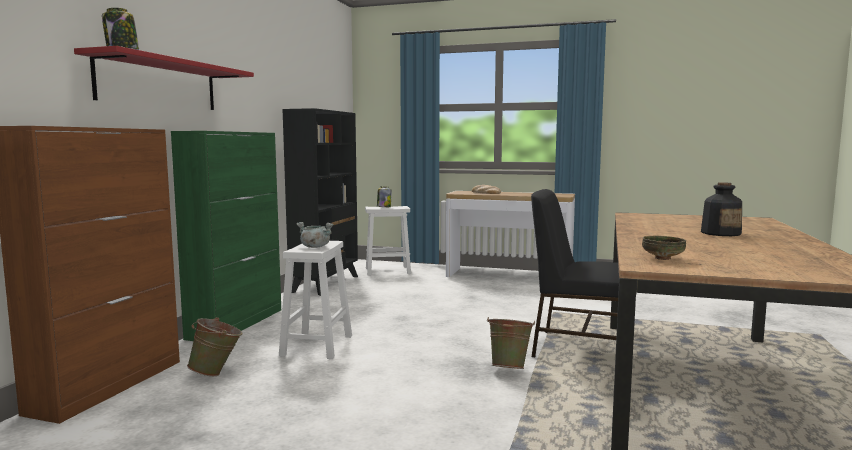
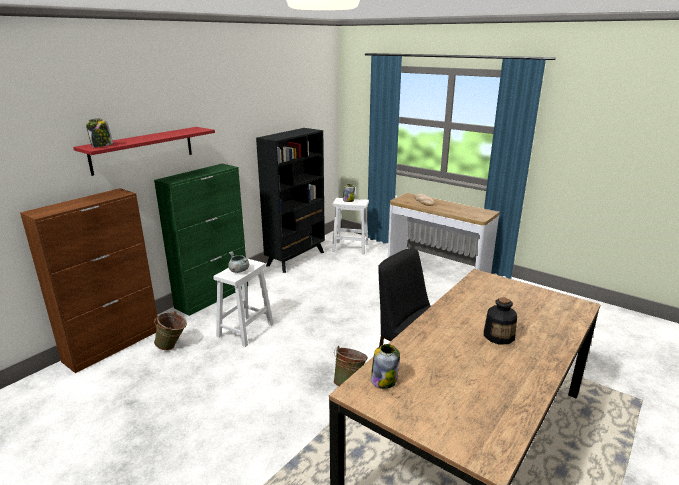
camera: 20 degrees right, 15 degrees up
(662, 258) = (384, 380): bowl -> jar

